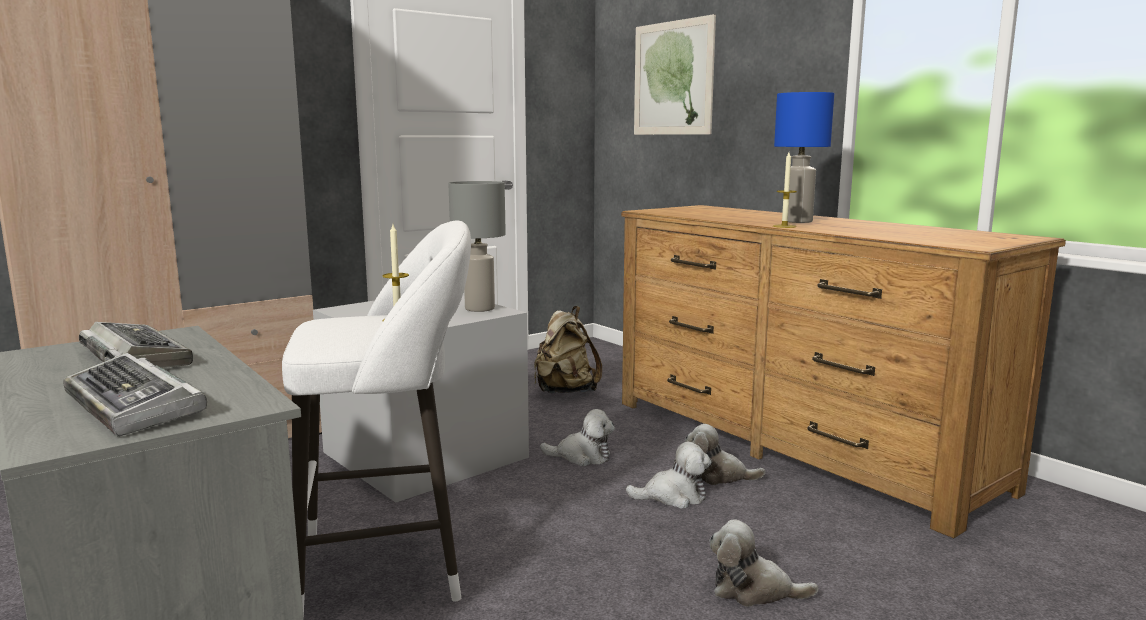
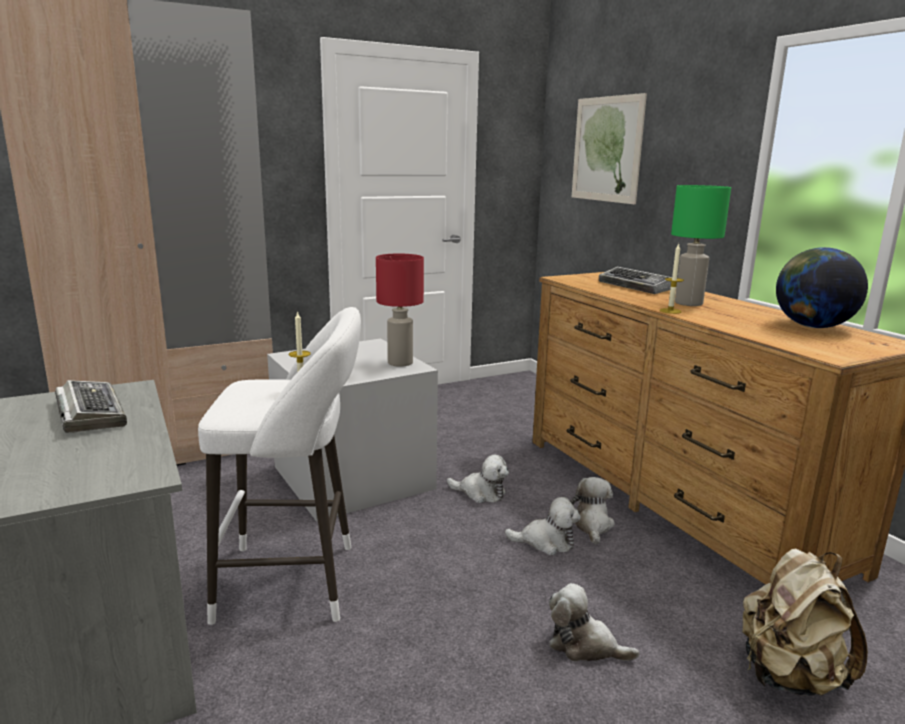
camera: 10 degrees right, 5 degrees up
(135, 406) = (64, 469): keyboard -> keyboard (637, 287)
(479, 309) = (399, 363): grey table lamp -> red table lamp
(565, 392) = (487, 425): beige backpack -> beige backpack (789, 676)
(718, 476) = (592, 525): plush toy -> plush toy turned 75 degrees clockwise
(798, 221) = (689, 303): blue table lamp -> green table lamp
(934, 230) = (812, 326): none -> globe

